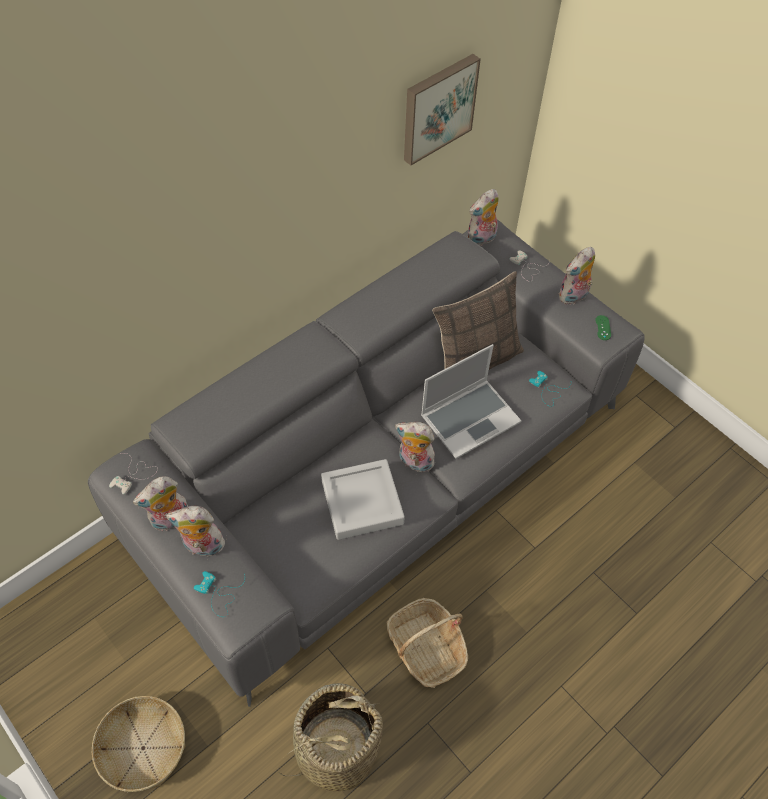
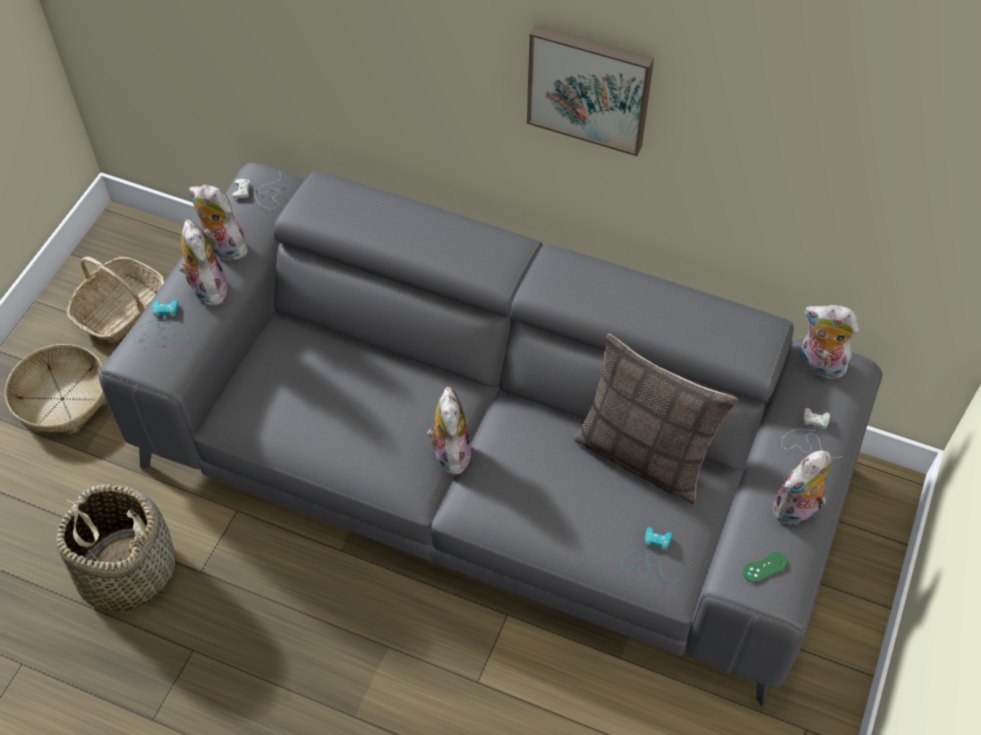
camera: 65 degrees right, 0 degrees up
(362, 502) = (362, 421): grey tray -> none
(426, 647) = (282, 611): basket -> basket (121, 310)
(437, 108) = (814, 138): picture -> picture (590, 87)
(470, 418) = (547, 484): laptop -> none
(573, 297) = (796, 511): plush toy -> plush toy turned 60 degrees counterclockwise

